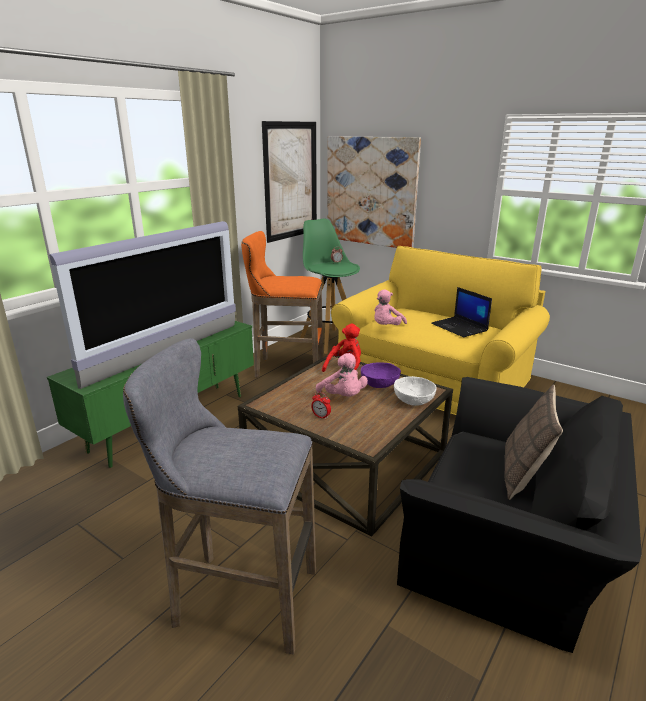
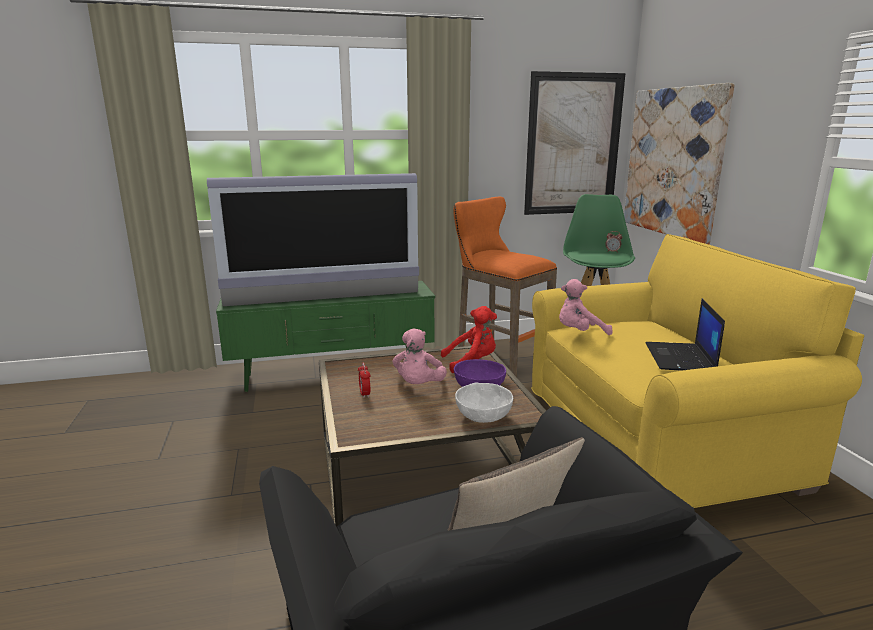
camera: 40 degrees right, 5 degrees down
(239, 598) = (171, 533): grey stool -> none

